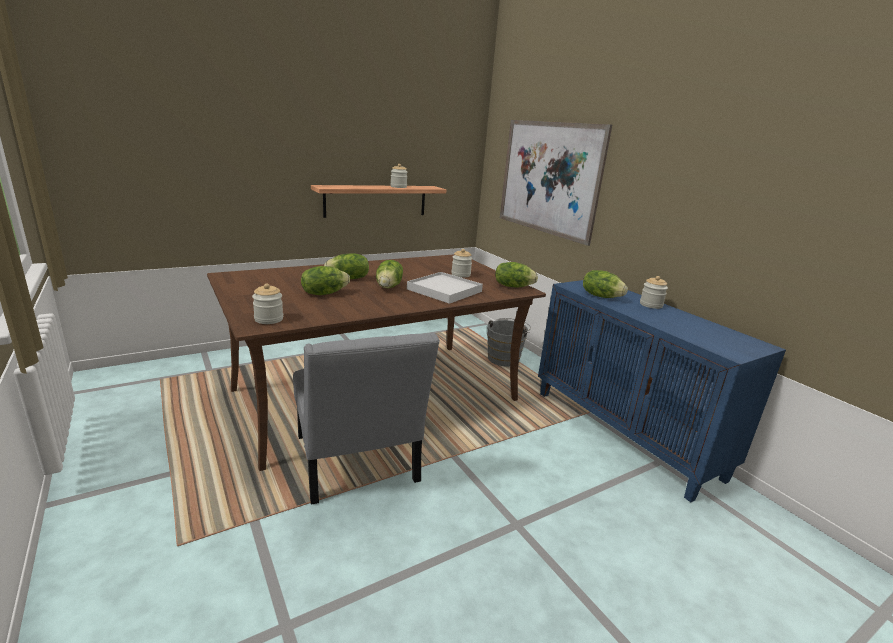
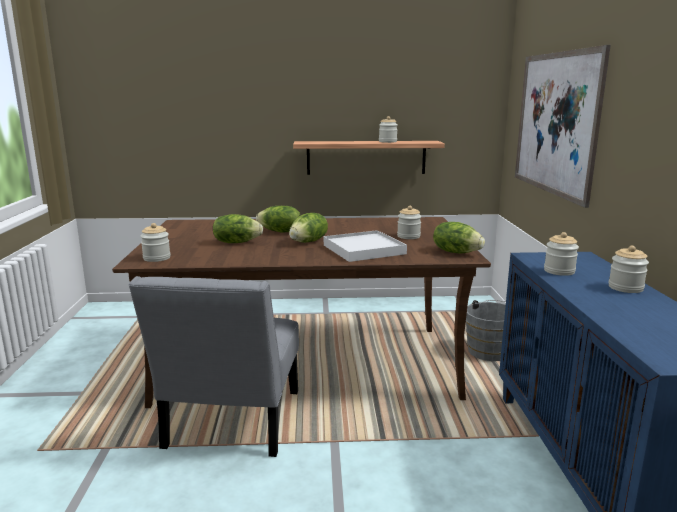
camera: 30 degrees right, 5 degrees down
(601, 296) = (559, 271): lettuce -> jar

